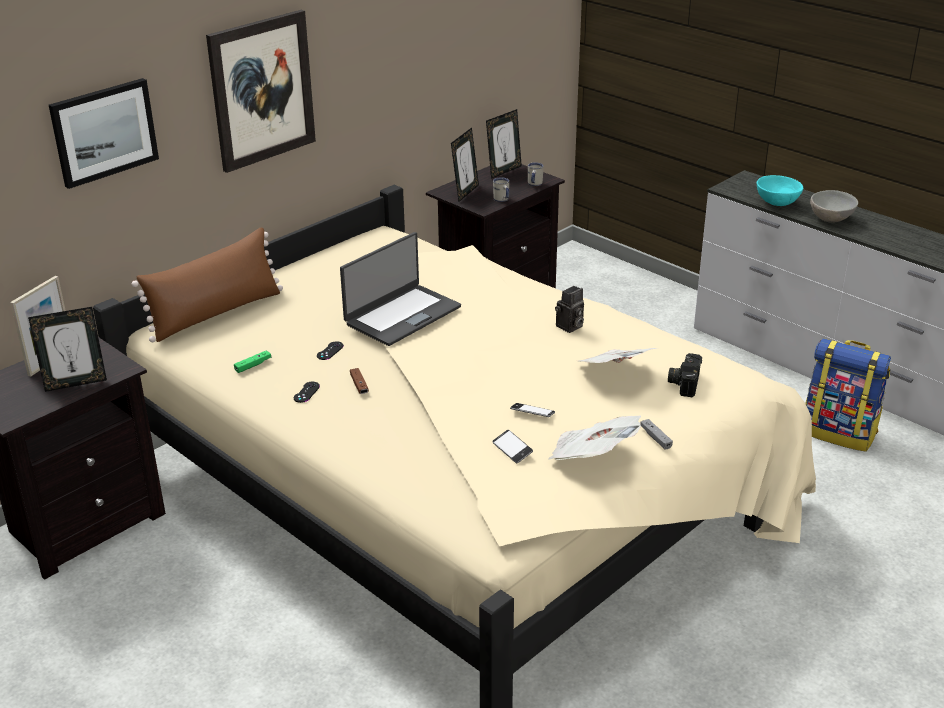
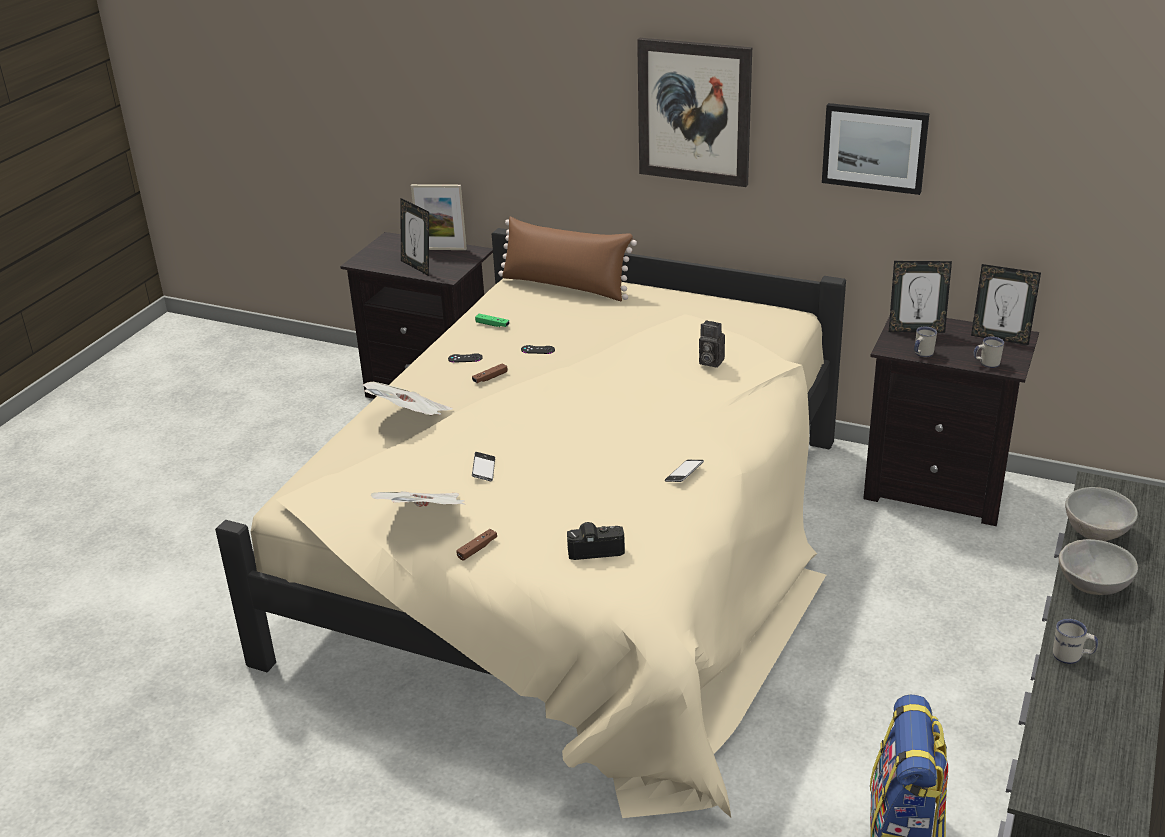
camera: 70 degrees right, 0 degrees up
(104, 132) = (531, 88): picture -> picture (874, 147)
(402, 315) = (615, 362): laptop -> none
(512, 449) = (415, 472): phone -> phone (684, 474)
(569, 327) = (660, 455): camera -> camera (709, 362)
(615, 373) = (586, 502): newspaper -> newspaper (410, 418)
(655, 438) = (477, 549): grey game controller -> brown game controller
(777, 203) = (1097, 533): turquoise bowl -> grey bowl
(895, 243) = (1072, 657): none -> white mug

